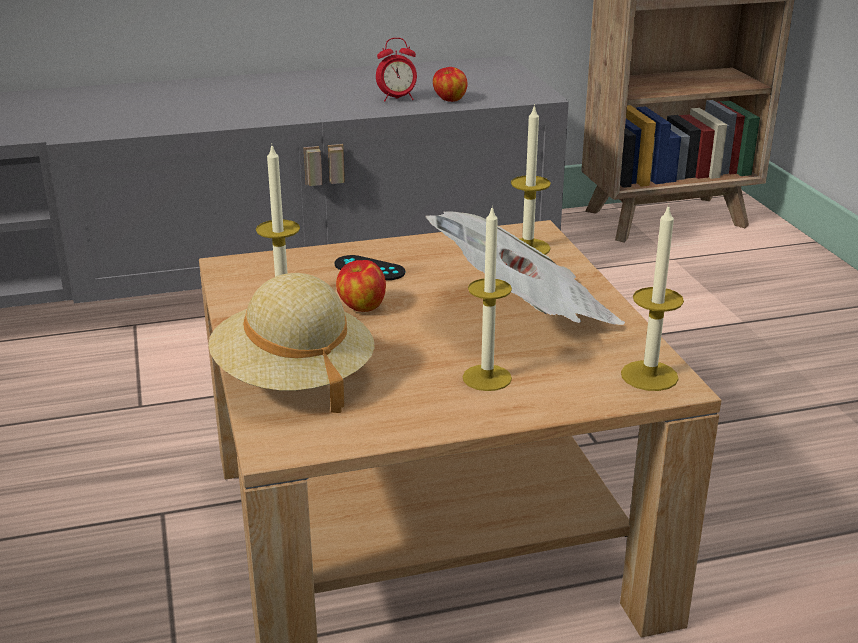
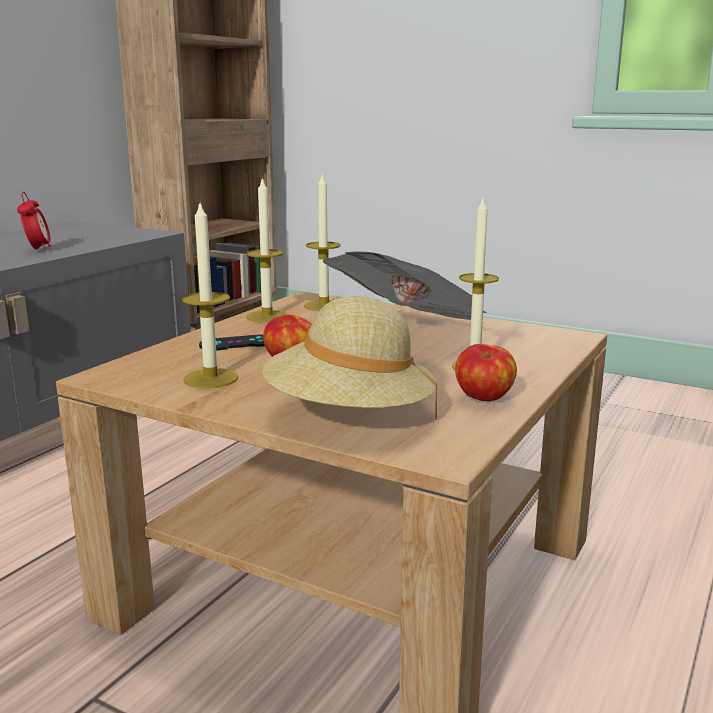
camera: 45 degrees left, 10 degrees down
(397, 99) = (38, 250): alarm clock -> alarm clock turned 45 degrees counterclockwise
(449, 100) = (87, 244): apple -> apple (484, 398)
(649, 376) = (551, 336): candle -> candle (267, 316)

